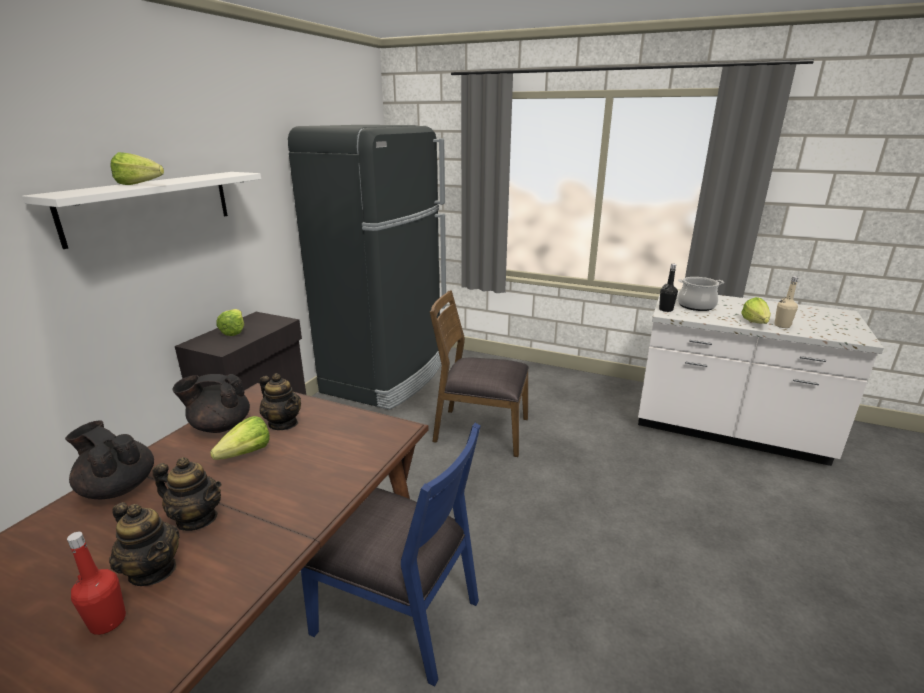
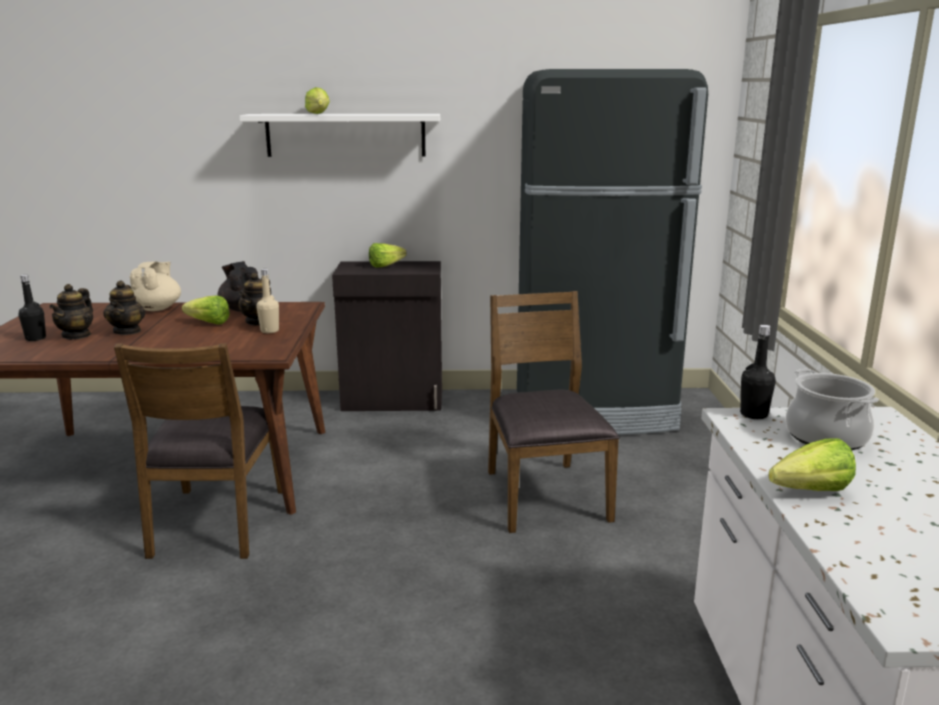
camera: 65 degrees right, 5 degrees down
(108, 621) = (35, 338): red bottle -> black bottle
(118, 487) = (157, 308): black teapot -> beige teapot
(399, 614) = (216, 522): blue chair -> brown chair
(782, 325) = (842, 520): beige bottle -> beige bottle (269, 331)

